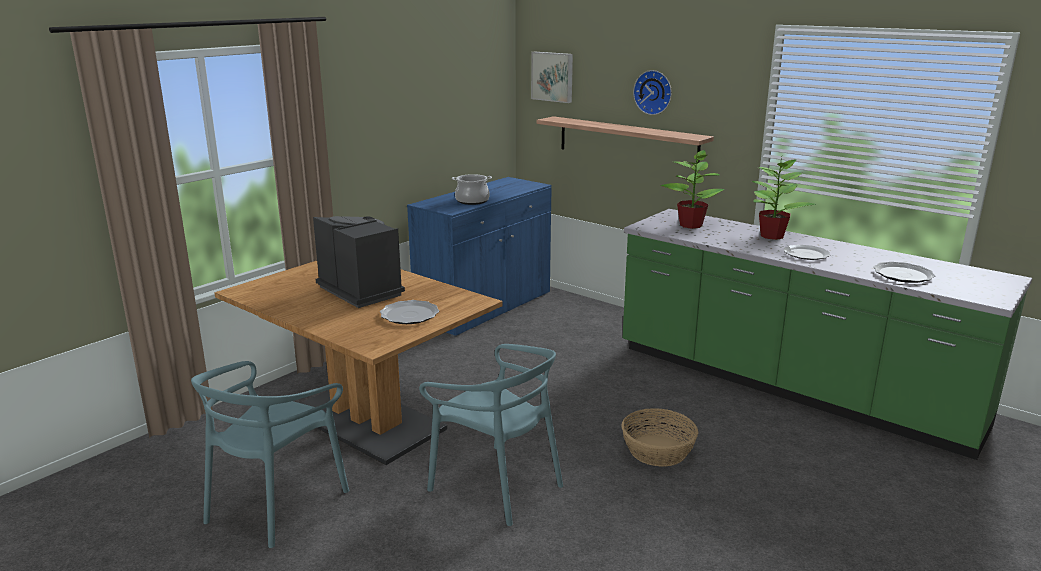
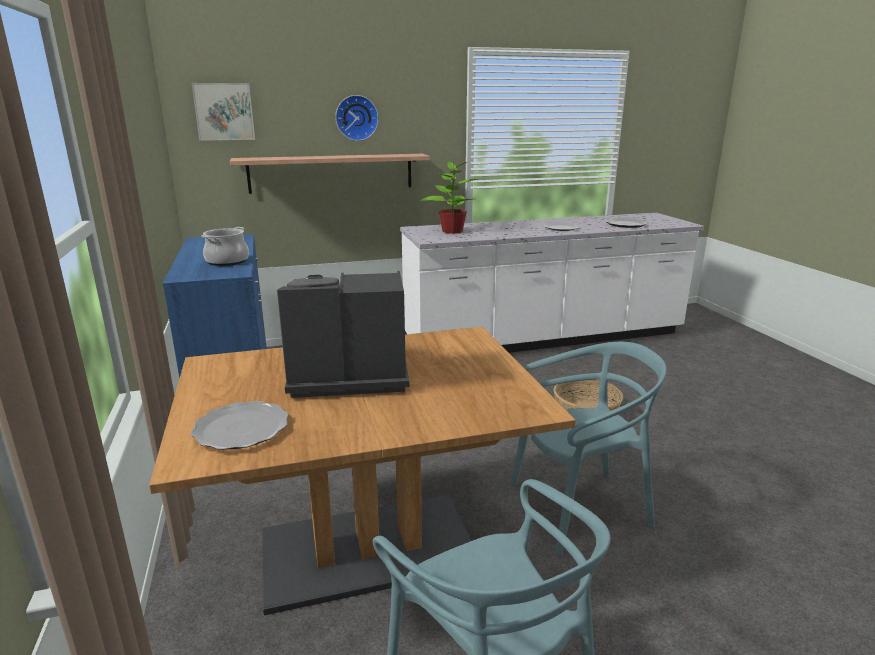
camera: 55 degrees left, 0 degrees up
(410, 315) = (464, 371): plate -> plate (241, 428)
(772, 236) = (511, 224): potted plant -> none
(790, 387) = (544, 339): green counter -> white counter

